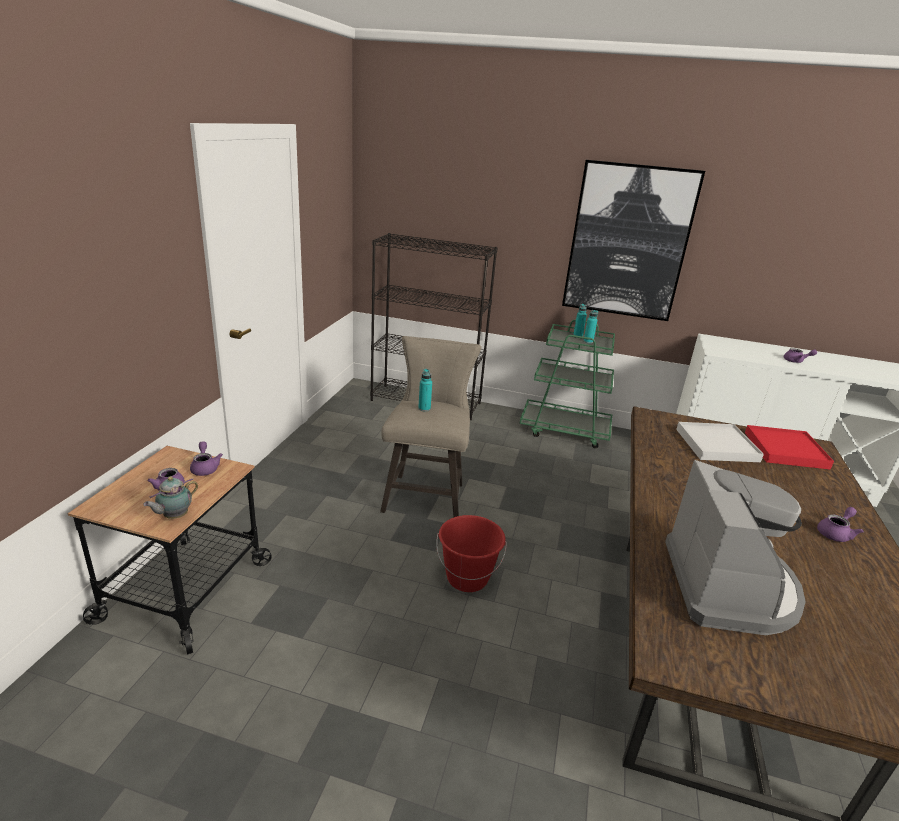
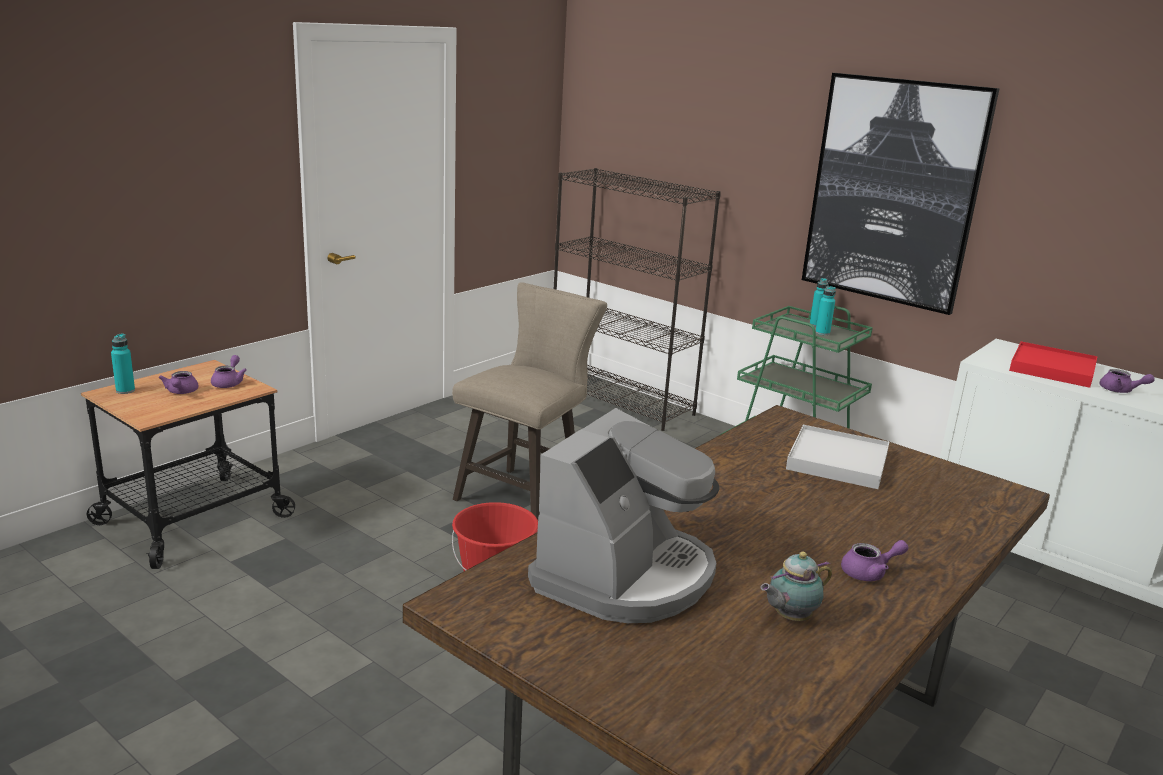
camera: 25 degrees right, 5 degrees down
(174, 516) = (162, 413): teapot -> teapot (790, 617)
(424, 408) = (516, 372): turquoise bottle -> turquoise bottle (125, 390)
(785, 450) = (944, 486): red tray -> red tray (1052, 368)

